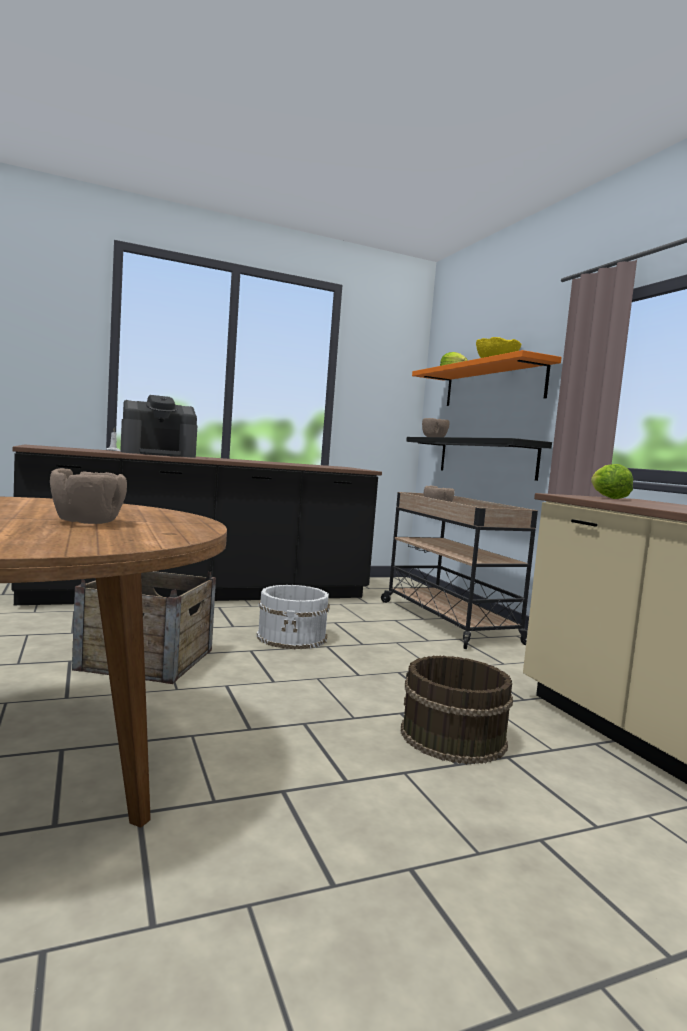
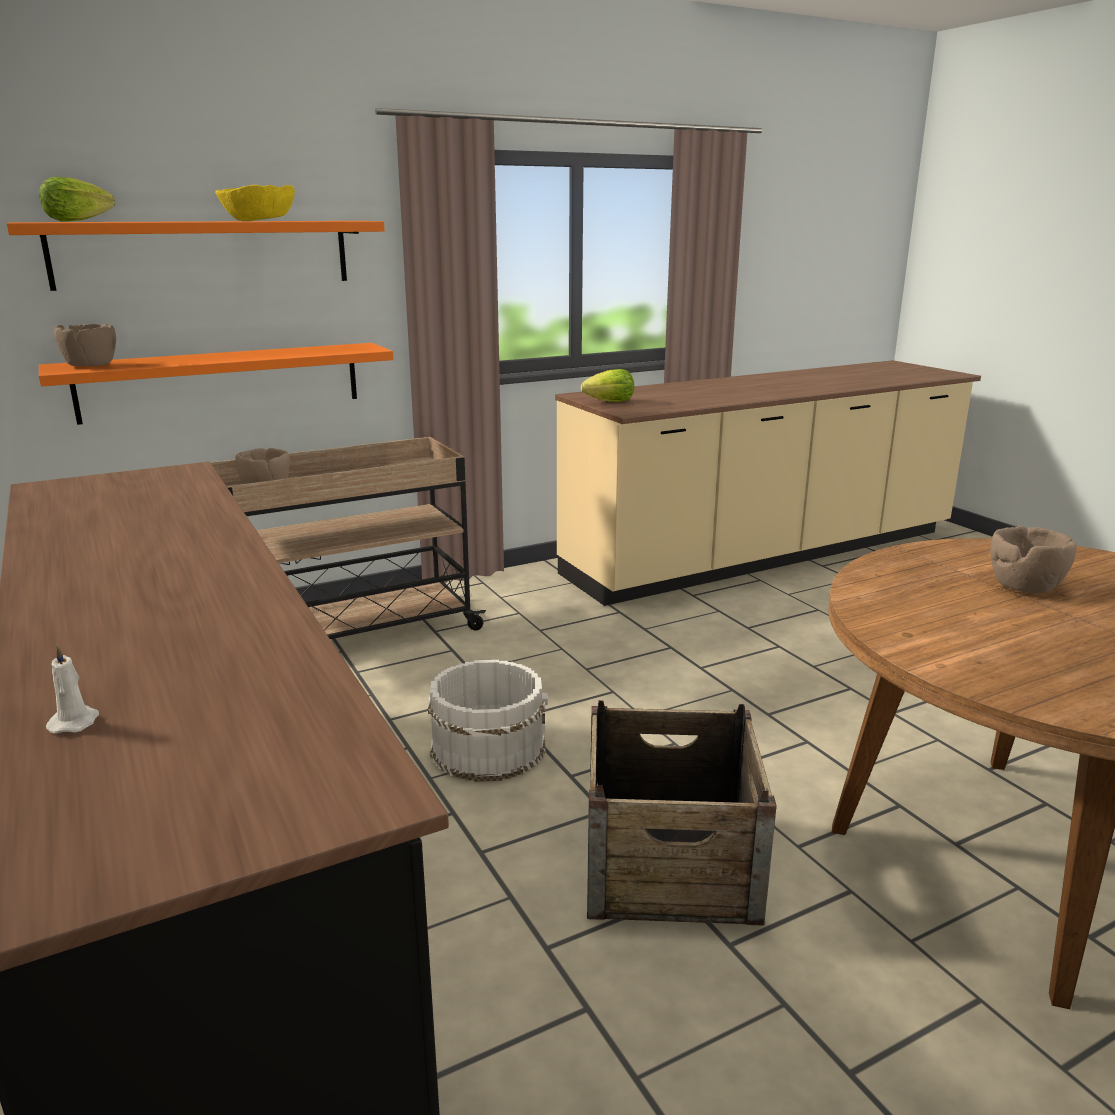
camera: 95 degrees left, 15 degrees up
(158, 454) = (157, 642): coffee machine -> none
(452, 737) = (733, 646): brown bucket -> none
(485, 457) = (222, 381): black shelf -> orange shelf

